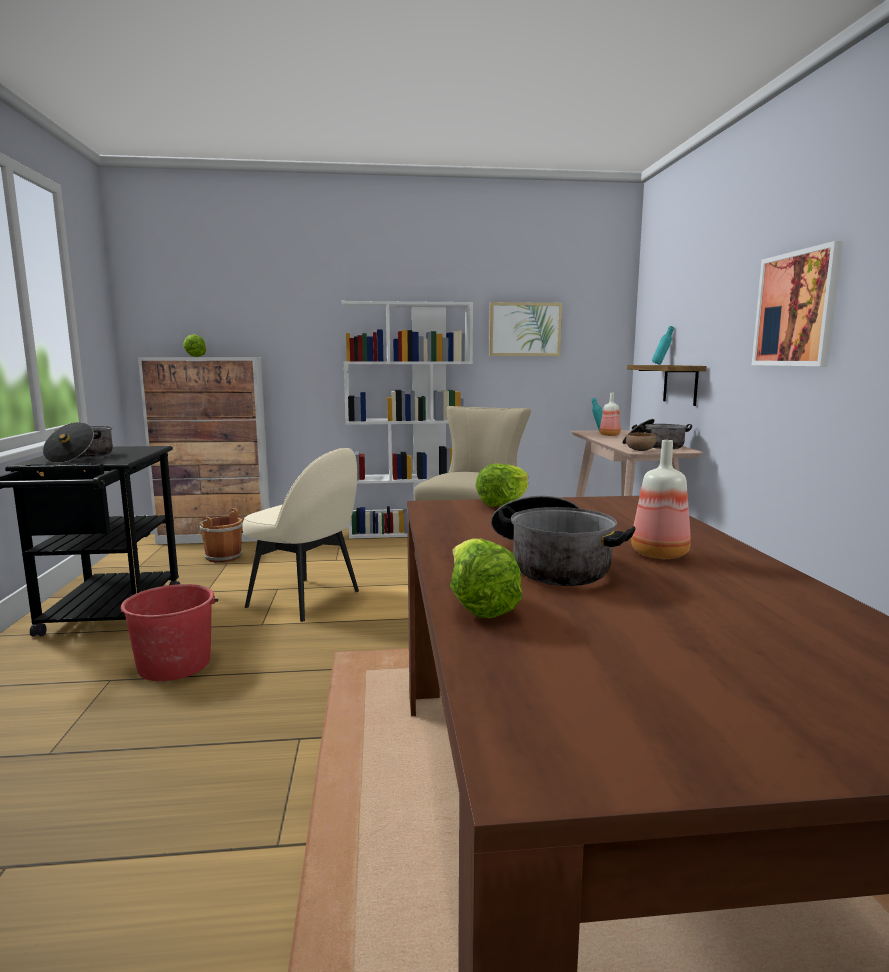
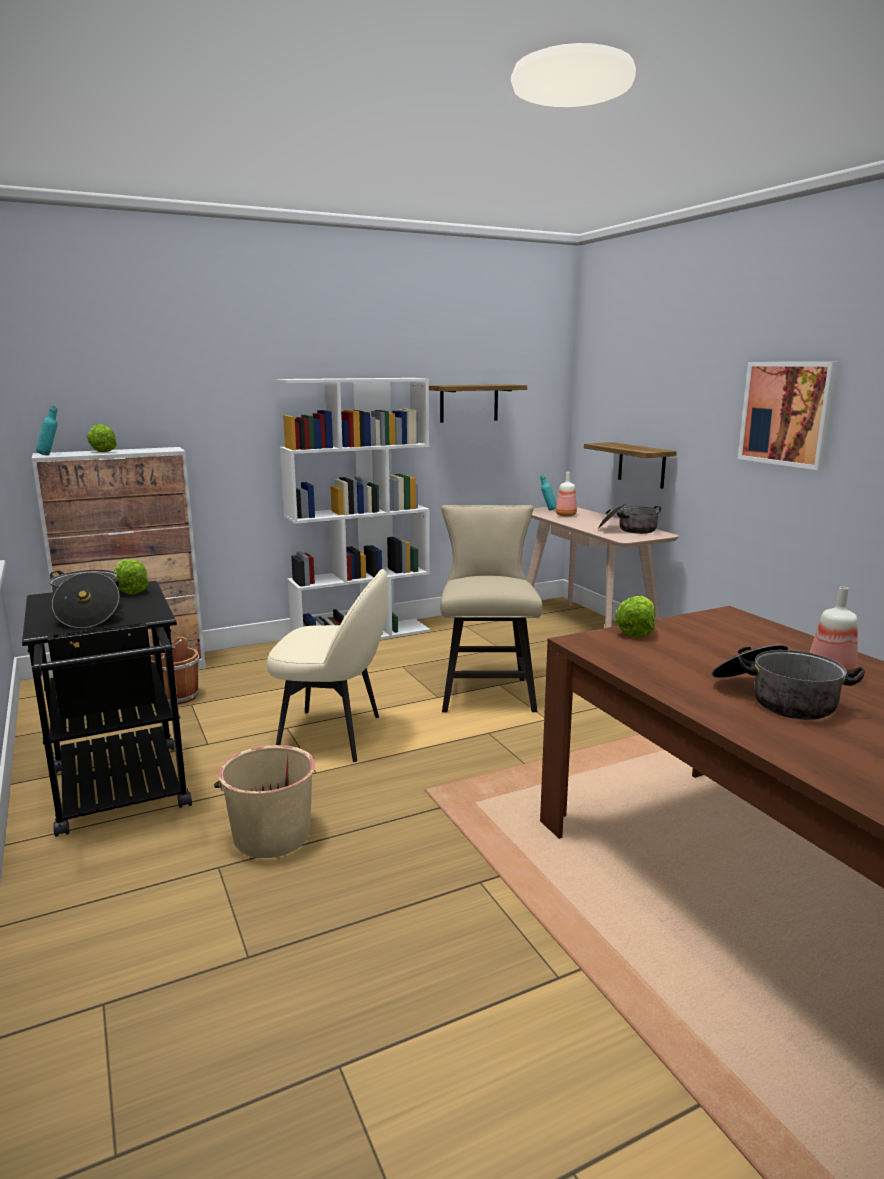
camera: 20 degrees left, 5 degrees up
(174, 664) = (271, 835): red bucket -> beige bucket
(478, 605) = (790, 748): lettuce -> lettuce (129, 590)
(524, 329) = (469, 403): picture -> shelf
(640, 450) = (625, 538): brown bowl -> none
(661, 364) = (618, 443): turquoise bottle -> turquoise bottle (50, 455)

